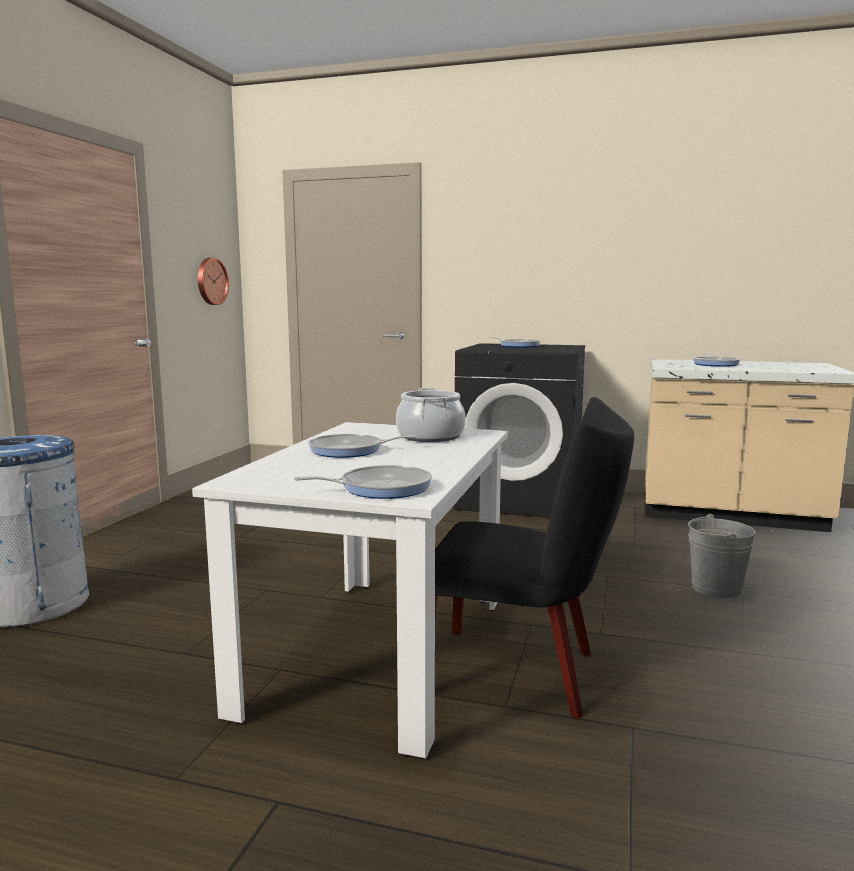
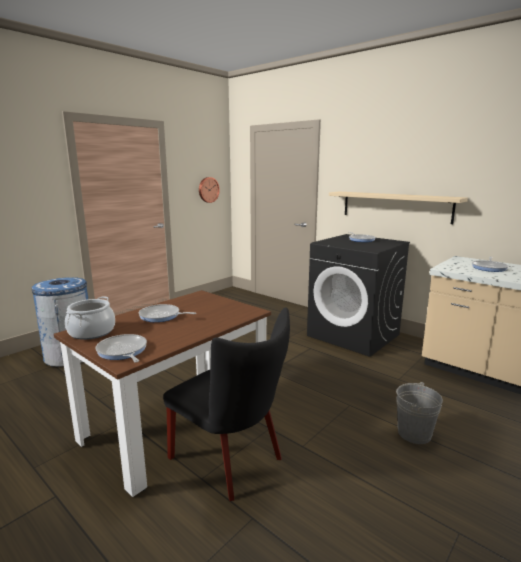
camera: 25 degrees right, 5 degrees up
(380, 488) = (122, 351): frying pan -> frying pan turned 135 degrees counterclockwise
(380, 652) = (177, 424): white dining table -> brown dining table
(430, 437) = (219, 310): cooking pot -> cooking pot (91, 332)
(556, 295) = (395, 206): none -> beige shelf

